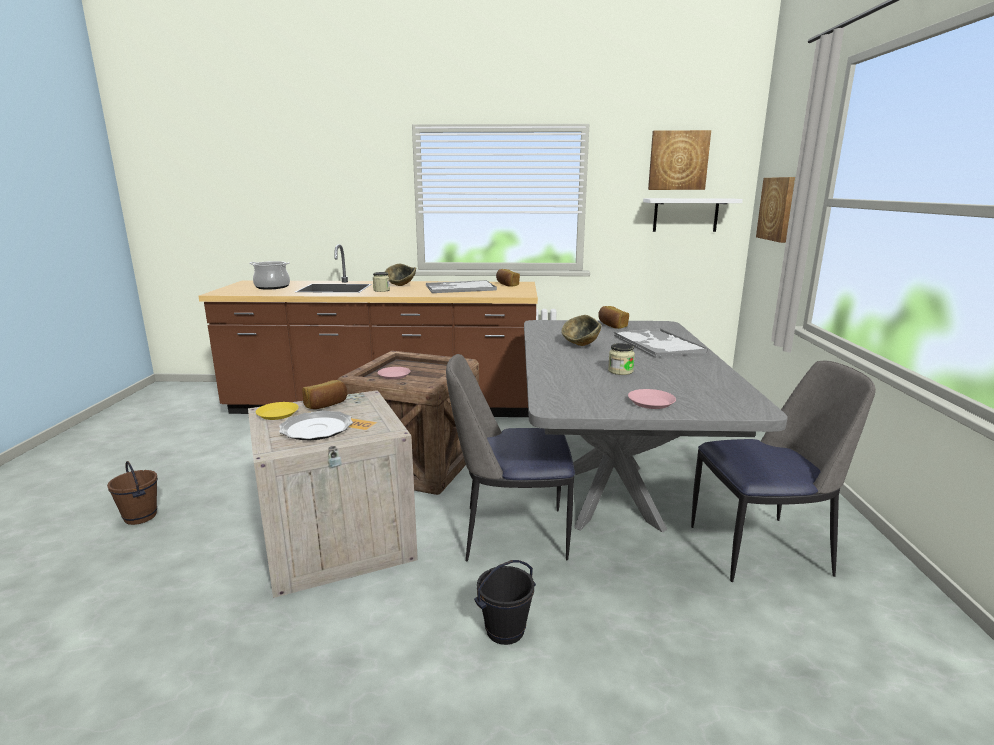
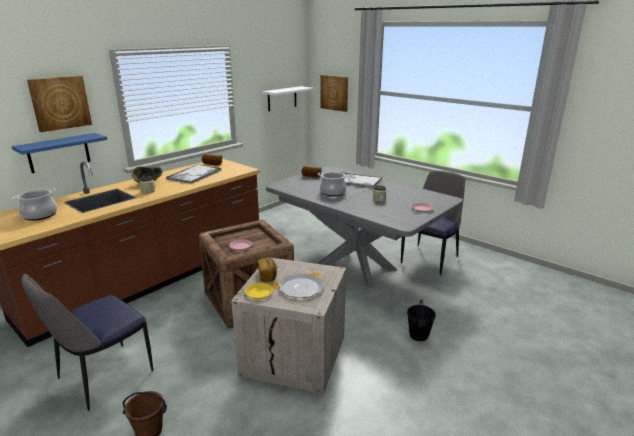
camera: 50 degrees left, 5 degrees up
(342, 236) = (59, 153): none -> blue shelf
(510, 533) = (354, 303): chair -> chair (103, 376)
(581, 346) = (333, 192): bowl -> cooking pot
(678, 160) = (275, 66): picture -> picture (60, 103)

